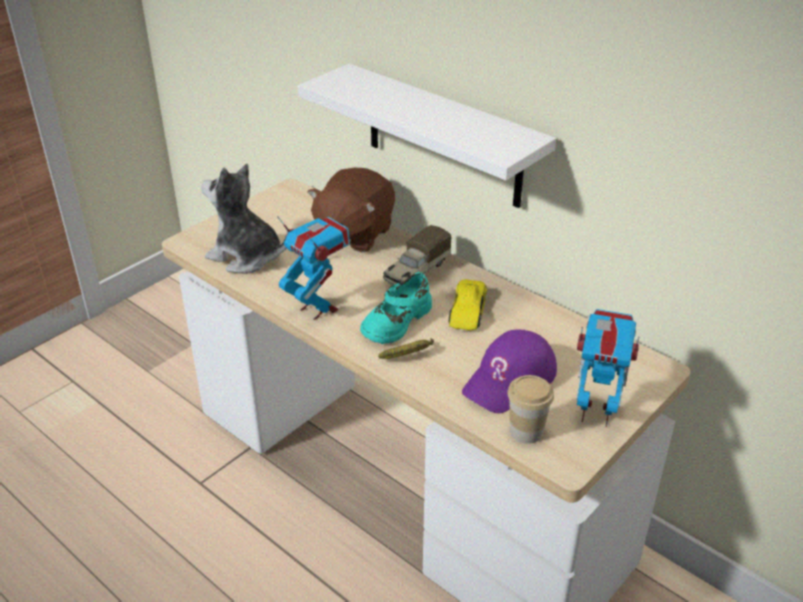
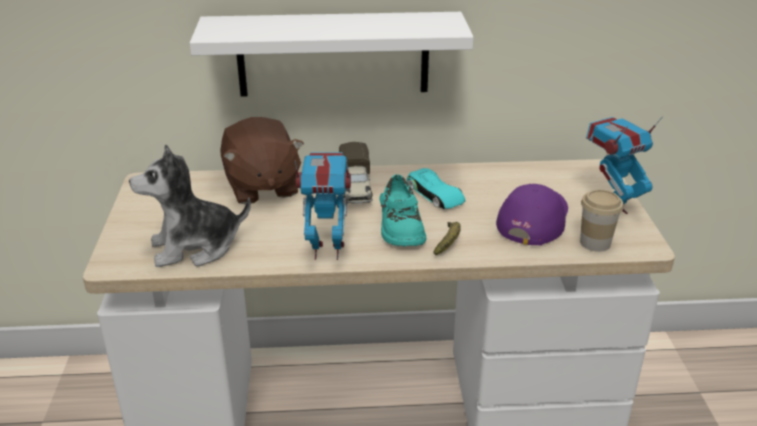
camera: 45 degrees left, 5 degrees down
(467, 311) = (435, 195): yellow toy car -> turquoise toy car
(510, 379) = (533, 219): purple cap -> purple cap turned 150 degrees counterclockwise

